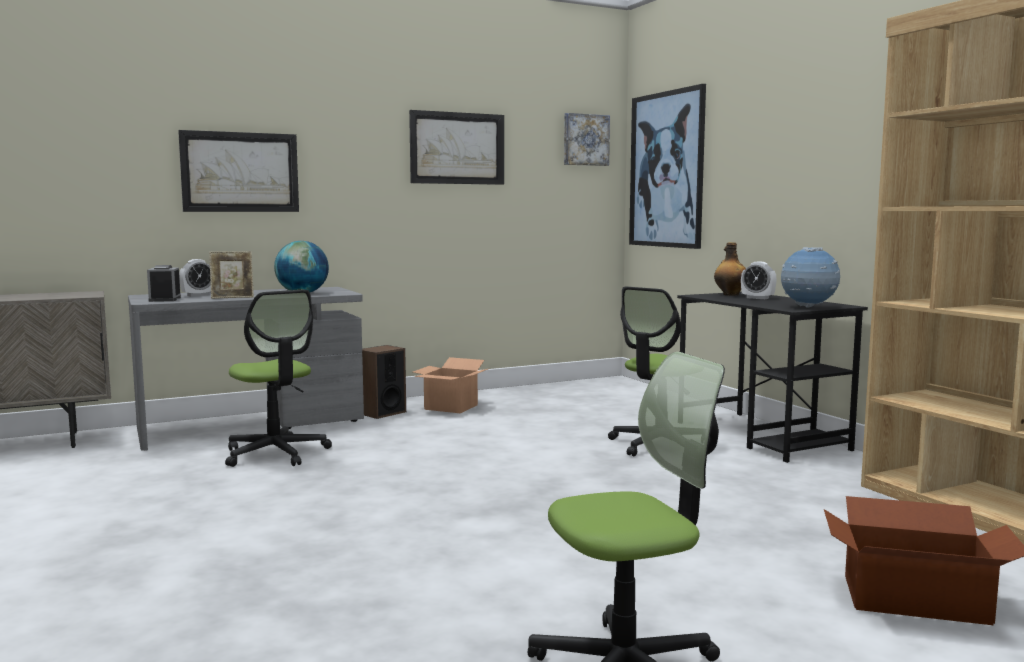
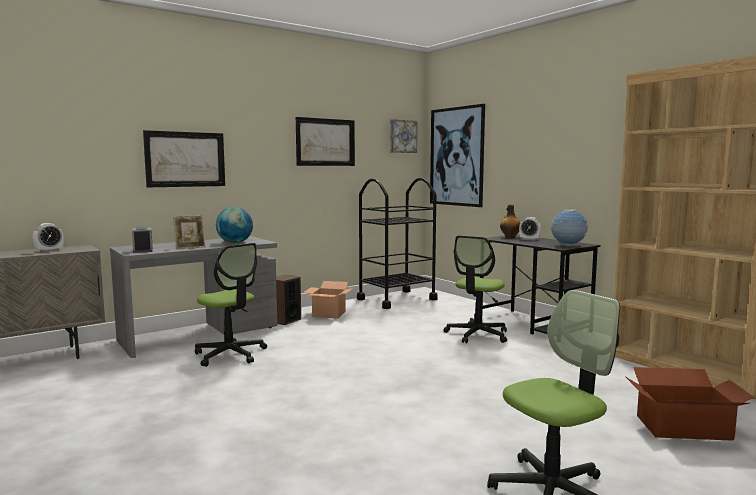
camera: 10 degrees left, 0 degrees up
(198, 295) = (162, 246): alarm clock -> alarm clock (49, 251)
(566, 391) = (396, 299): none -> black cart

